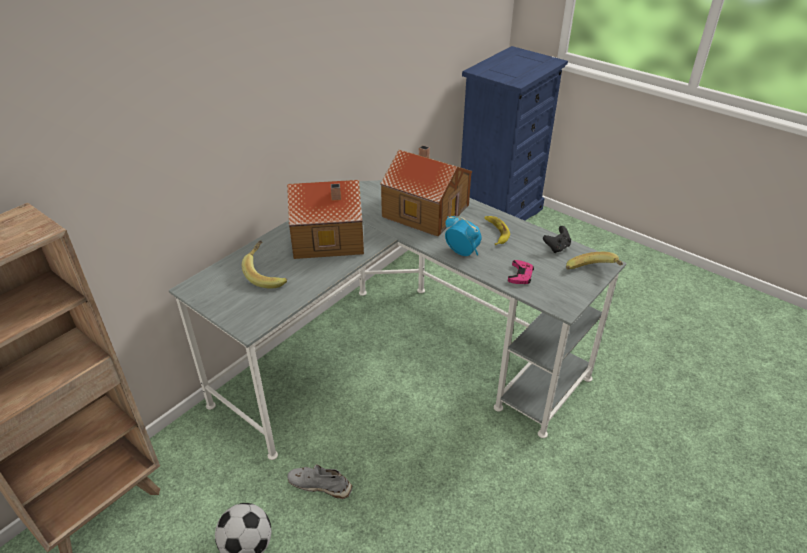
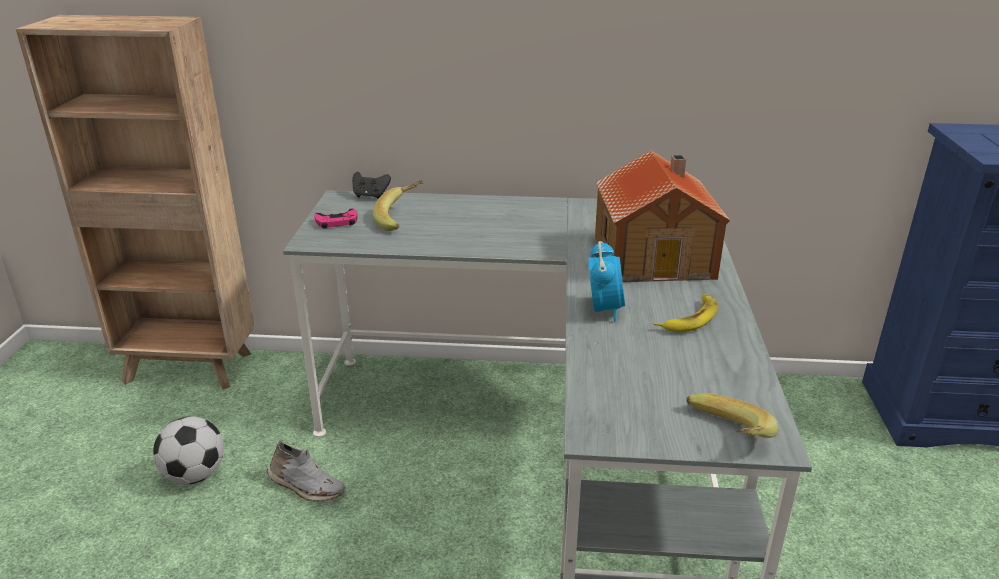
camera: 55 degrees right, 10 degrees down
(320, 485) = (305, 487): grey shoe -> grey shoe turned 135 degrees clockwise
(329, 237) = (510, 224): toy house -> none
(520, 275) = (619, 370): pink game controller -> pink game controller (337, 222)
(557, 247) = (737, 381): black game controller -> black game controller (370, 196)

